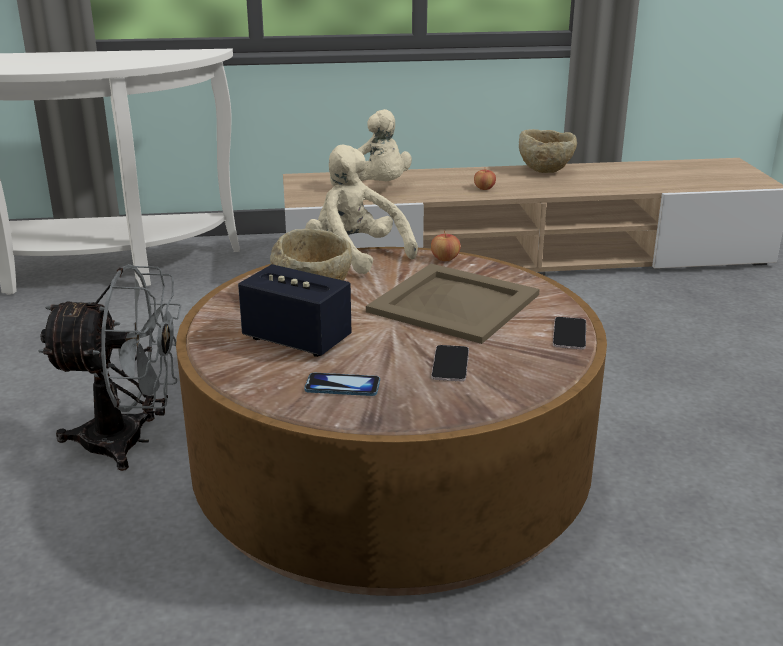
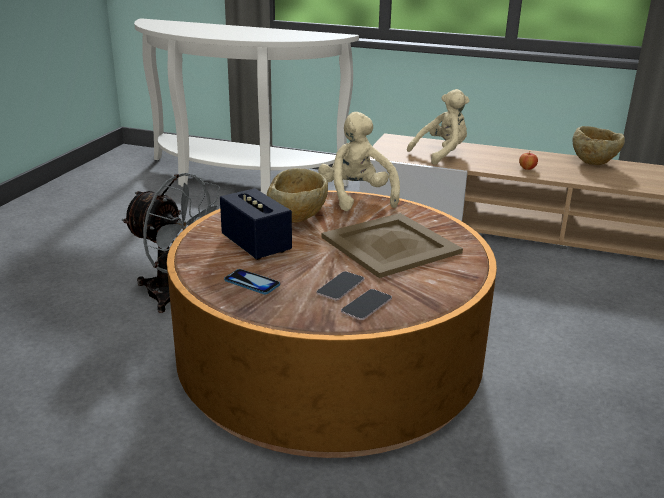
camera: 25 degrees right, 0 degrees up
(375, 188) = (441, 154): beige plush toy -> beige plush toy turned 105 degrees counterclockwise
(445, 259) = (419, 212): apple -> none
(569, 334) = (454, 287): phone -> phone (366, 305)

